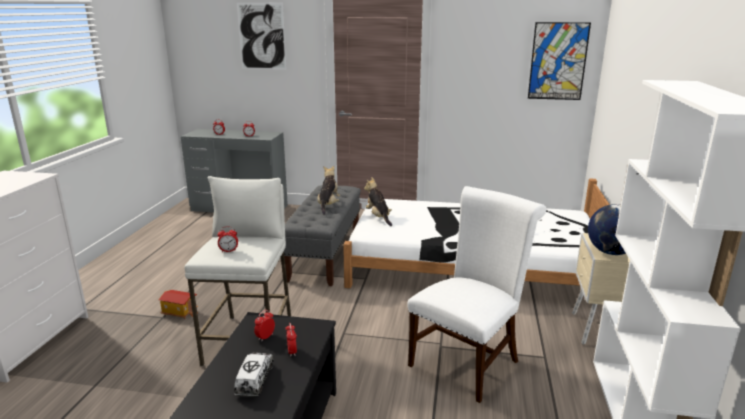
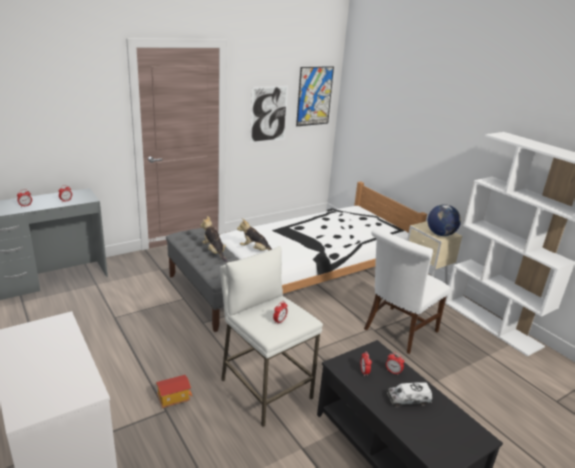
camera: 45 degrees left, 5 degrees up
(255, 380) = (408, 400): toy truck -> toy truck turned 60 degrees counterclockwise
(262, 36) = (57, 89): picture -> picture (269, 114)
(468, 360) = (398, 331): white chair -> white chair turned 135 degrees counterclockwise

